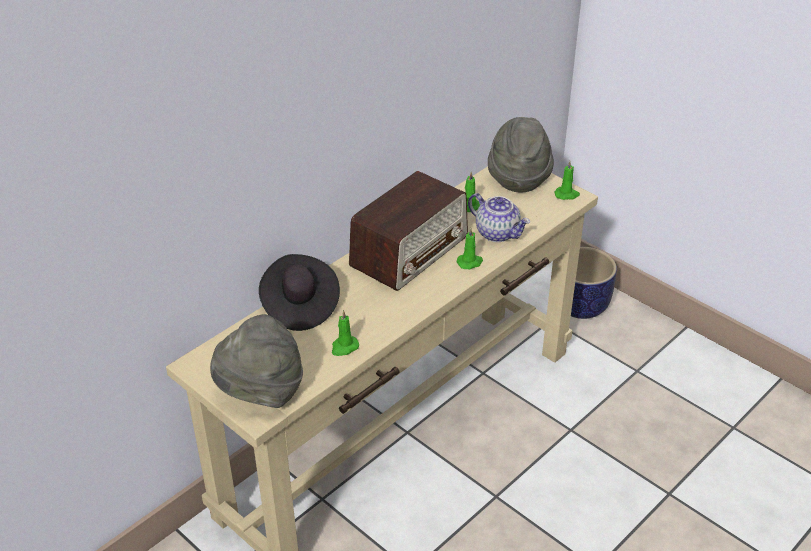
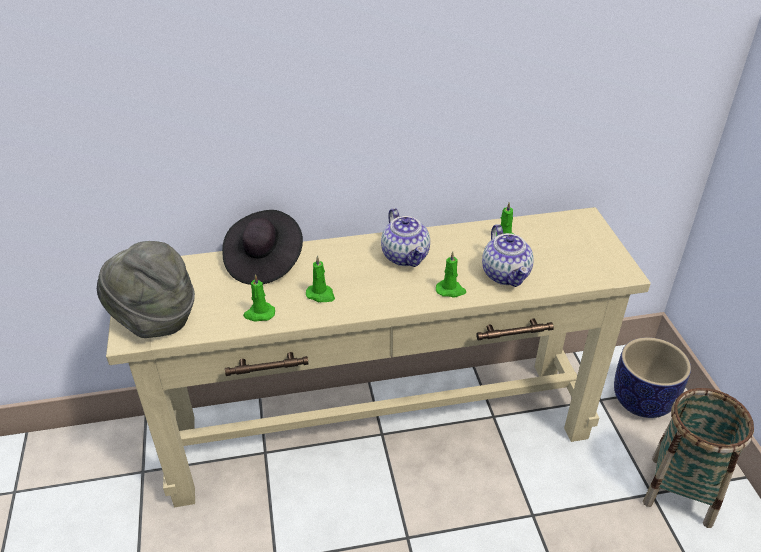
camera: 35 degrees right, 0 degrees up
(409, 251) = (406, 256): radio -> teapot
(518, 177) = (580, 232): grey hat -> none
(567, 194) = (616, 268): green candle -> green candle (321, 295)
(653, 358) = (680, 491): none -> basket

